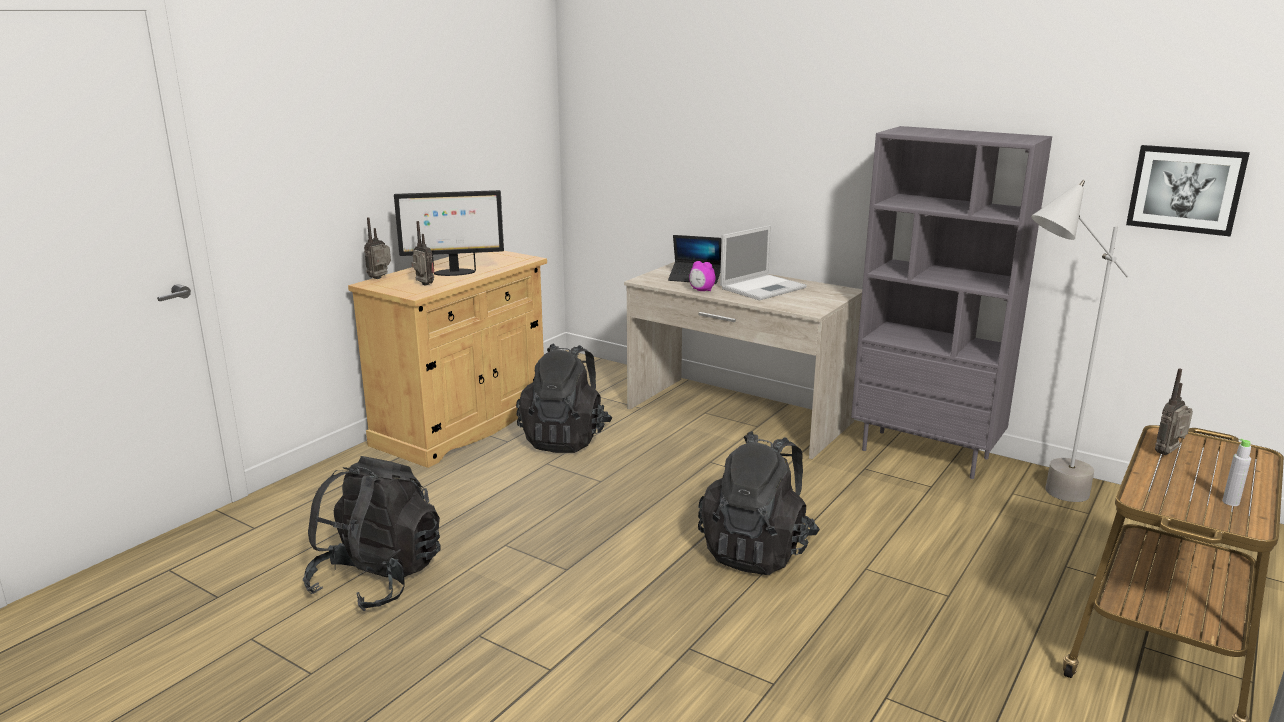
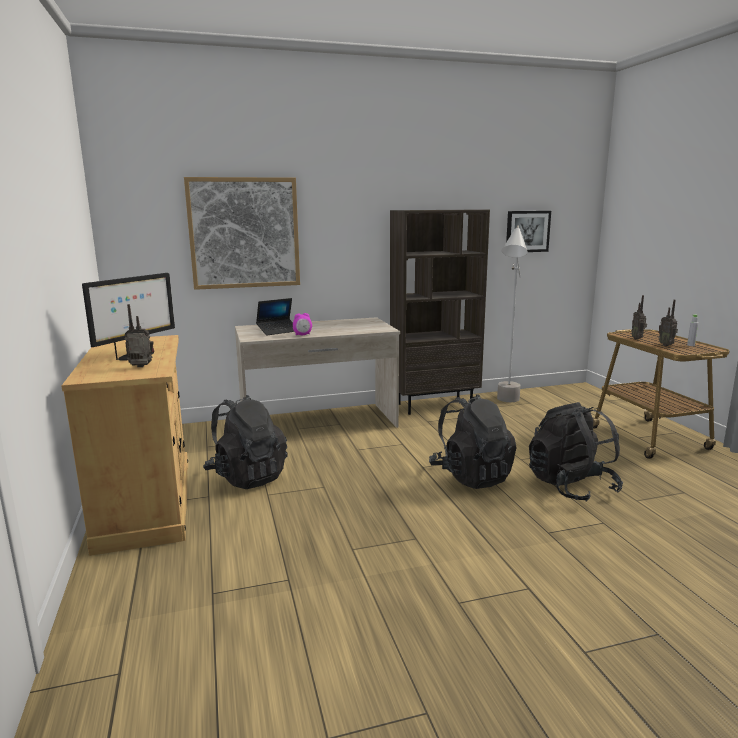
camera: 50 degrees left, 5 degrees down
(378, 579) = (323, 624): black backpack -> black backpack (571, 486)
(381, 278) = (79, 373): radio -> radio (666, 345)
(702, 141) = (244, 233): none -> picture
(763, 287) = (329, 326): laptop -> none
(926, 453) = (434, 405): grey bookcase -> brown bookcase

